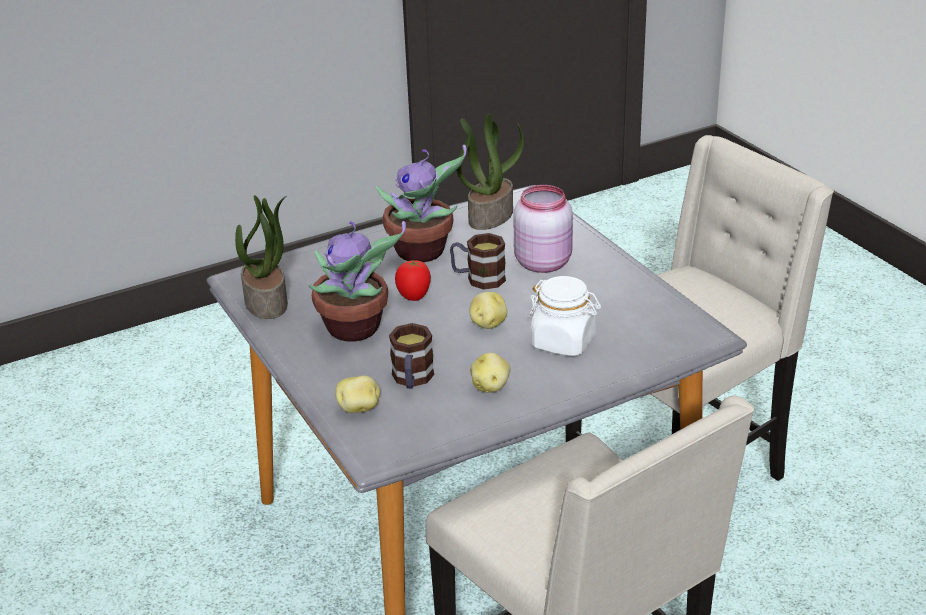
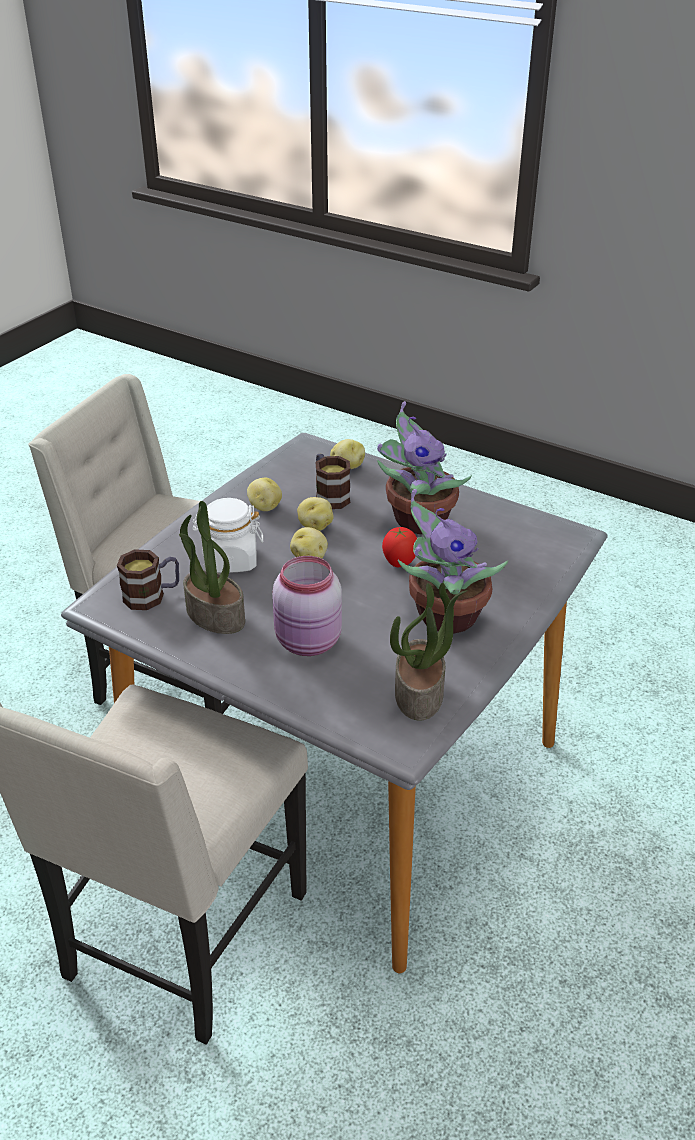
camera: 150 degrees right, 5 degrees up
(267, 302) = (518, 521): potted plant -> potted plant (214, 615)
(456, 352) = (315, 525): none -> potato
(478, 278) = (358, 602): mug -> mug (152, 596)

